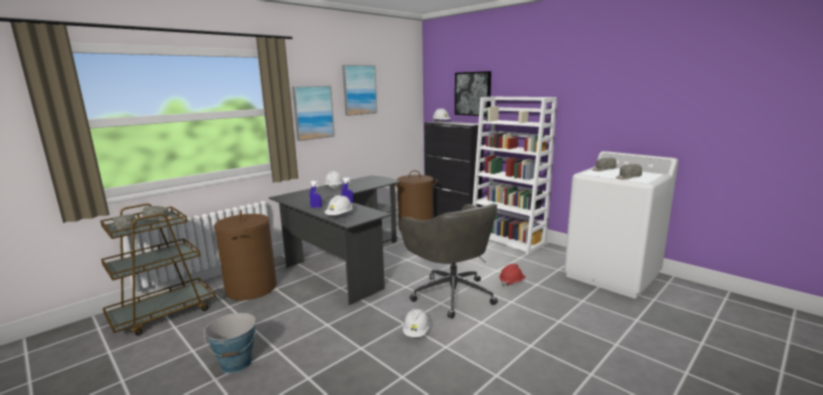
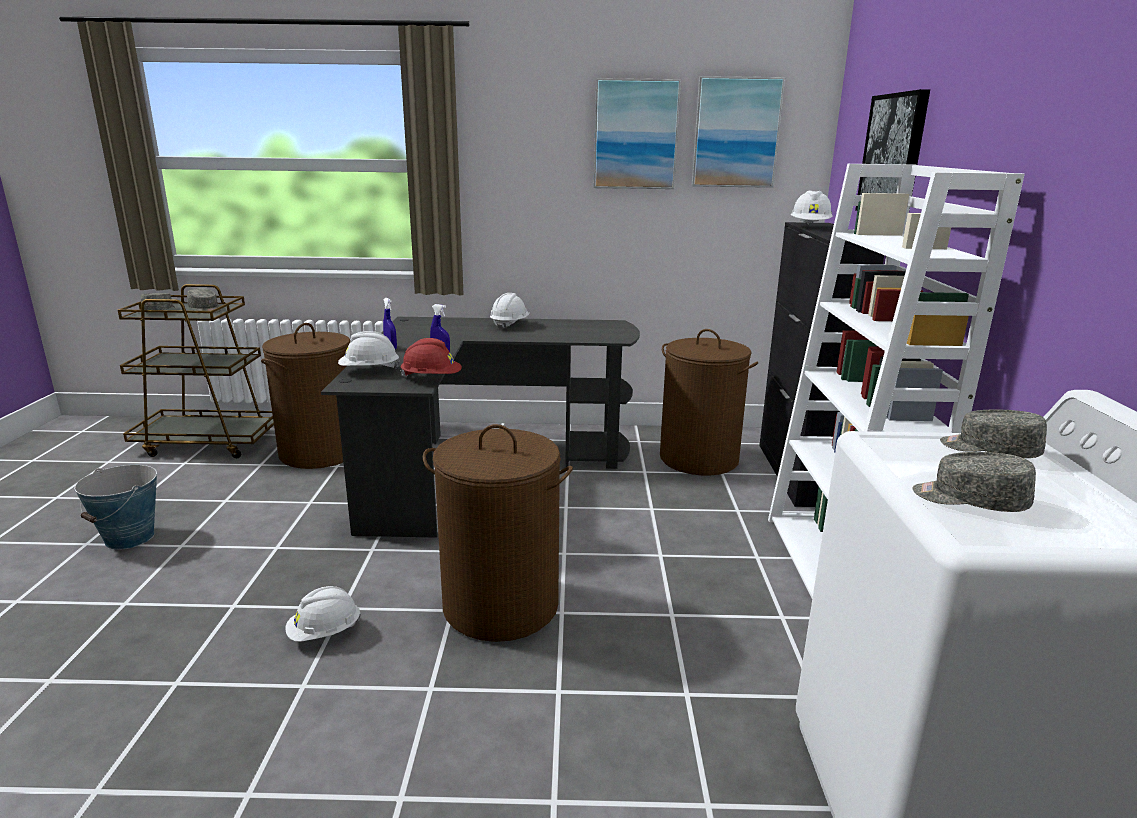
camera: 45 degrees right, 5 degrees up
(313, 112) = (519, 175): picture -> picture (736, 133)
(451, 294) = (500, 606): grey office chair -> brown laundry basket
(511, 282) = (646, 655): red hard hat -> red hard hat (431, 379)

